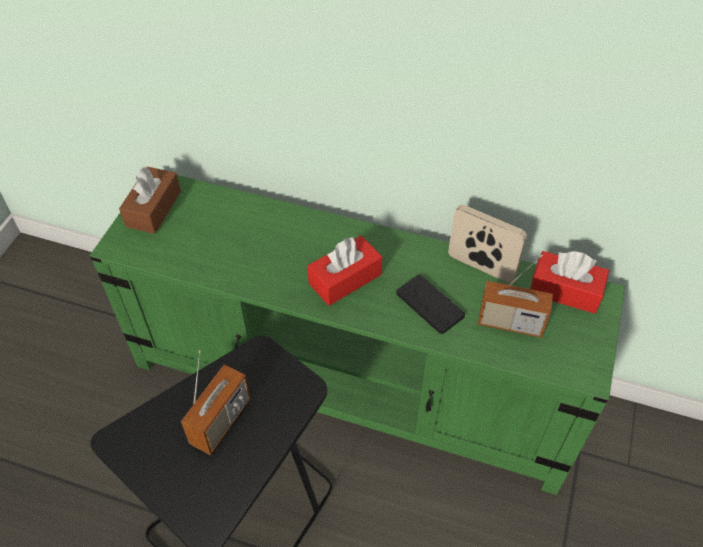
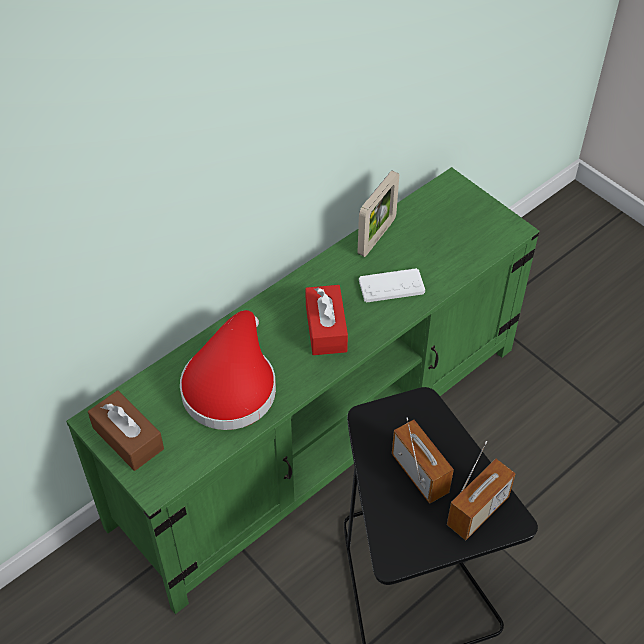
camera: 60 degrees left, 0 degrees up
(242, 244) = (231, 384): none -> red hat
(429, 305) = (391, 286): black game controller -> white game controller
(481, 267) = (376, 237): picture frame -> picture frame turned 150 degrees clockwise
(510, 323) = (441, 247): radio -> radio (478, 511)
(565, 290) = (434, 201): red tissue box -> none

